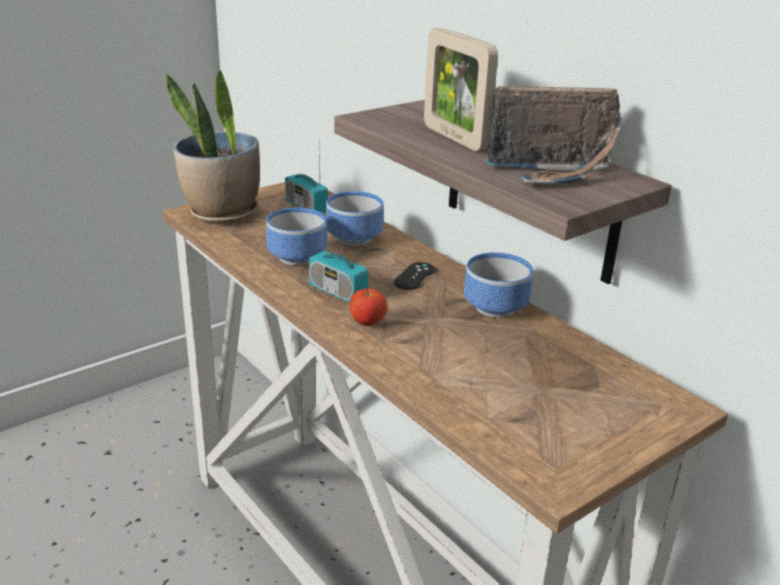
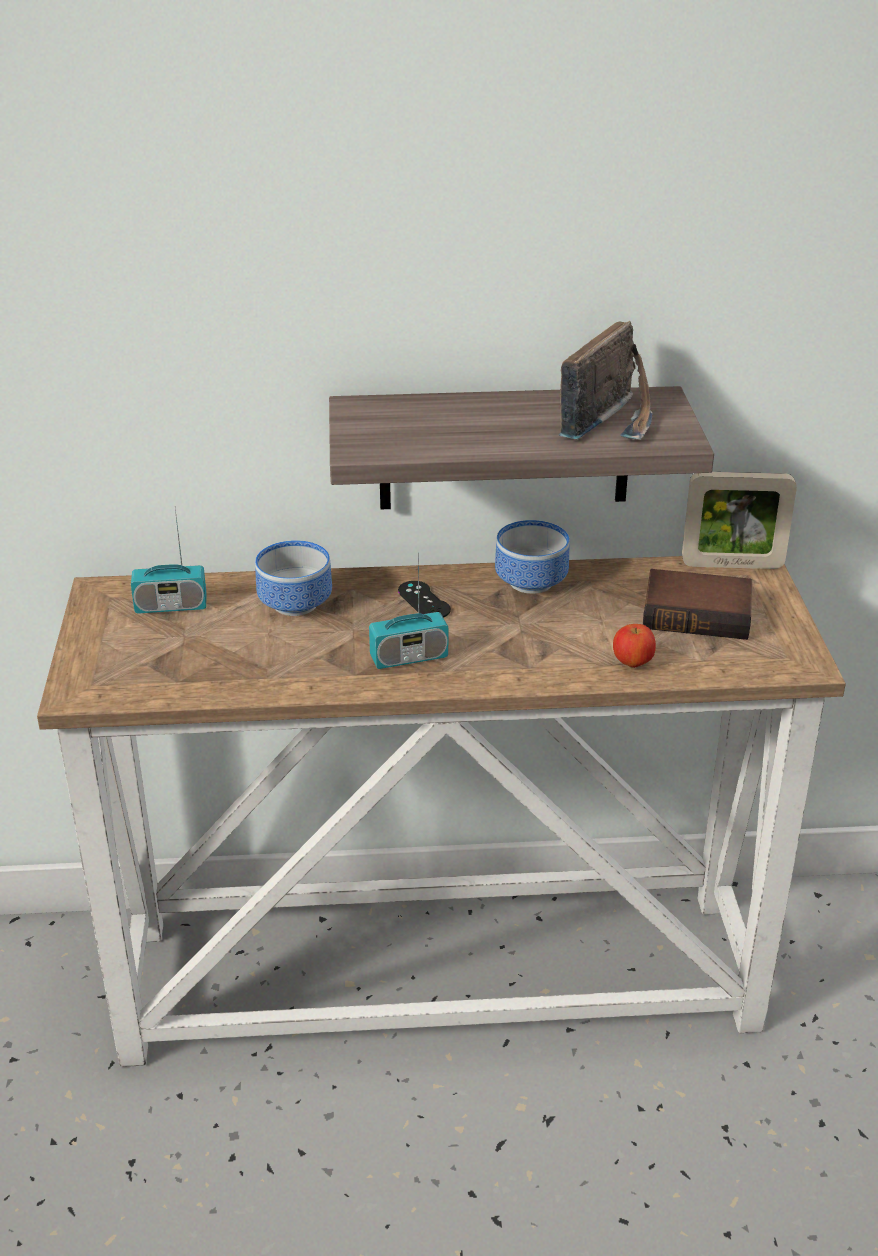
camera: 55 degrees left, 5 degrees up
(222, 213) = (113, 671): potted plant -> none
(299, 256) = (299, 654): bowl -> none
(367, 323) = (491, 662): apple -> apple (632, 663)
(454, 138) = (475, 428): picture frame -> picture frame (732, 565)
(559, 396) = (698, 613): none -> book

